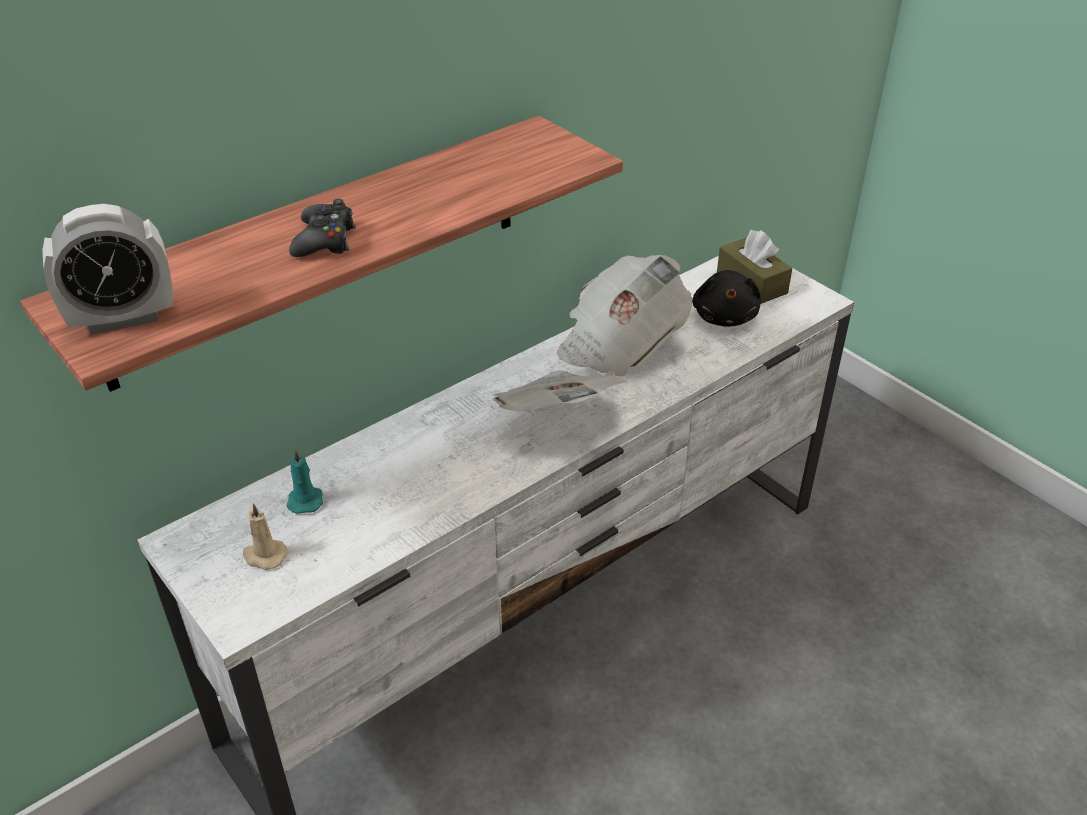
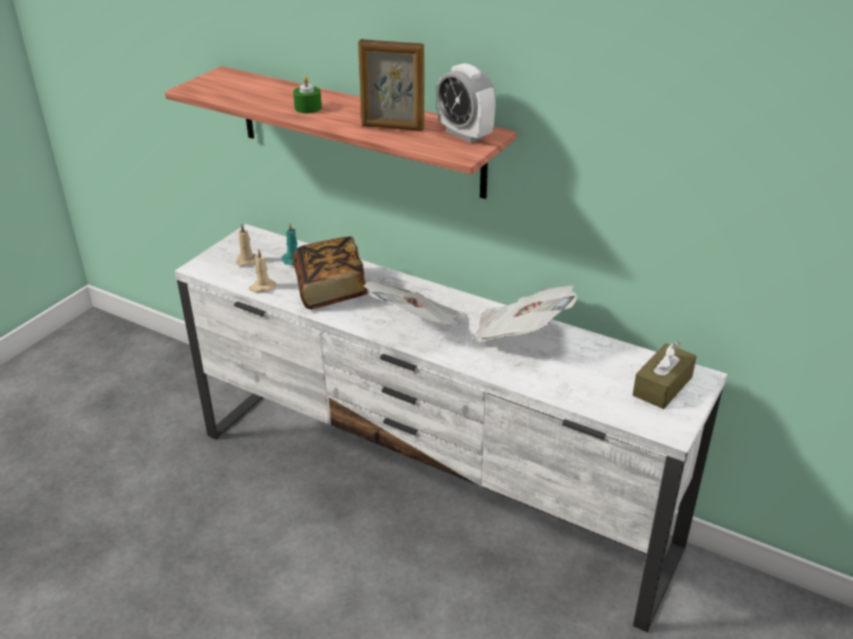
camera: 70 degrees right, 5 degrees down
(123, 318) = (213, 86): alarm clock -> alarm clock (465, 134)
(324, 240) = (308, 108): black game controller -> green candle
(361, 551) = (262, 287): none -> beige candle
(416, 477) = (331, 289): none -> book
(461, 188) = (392, 127): none -> picture frame
(725, 316) = (598, 379): black plush toy -> none

